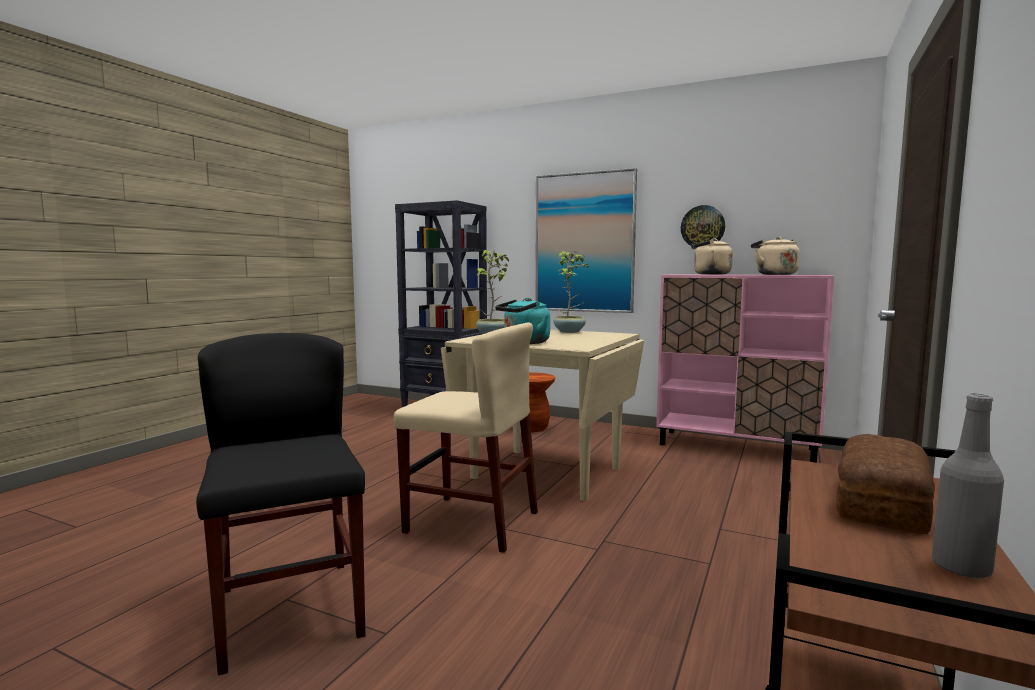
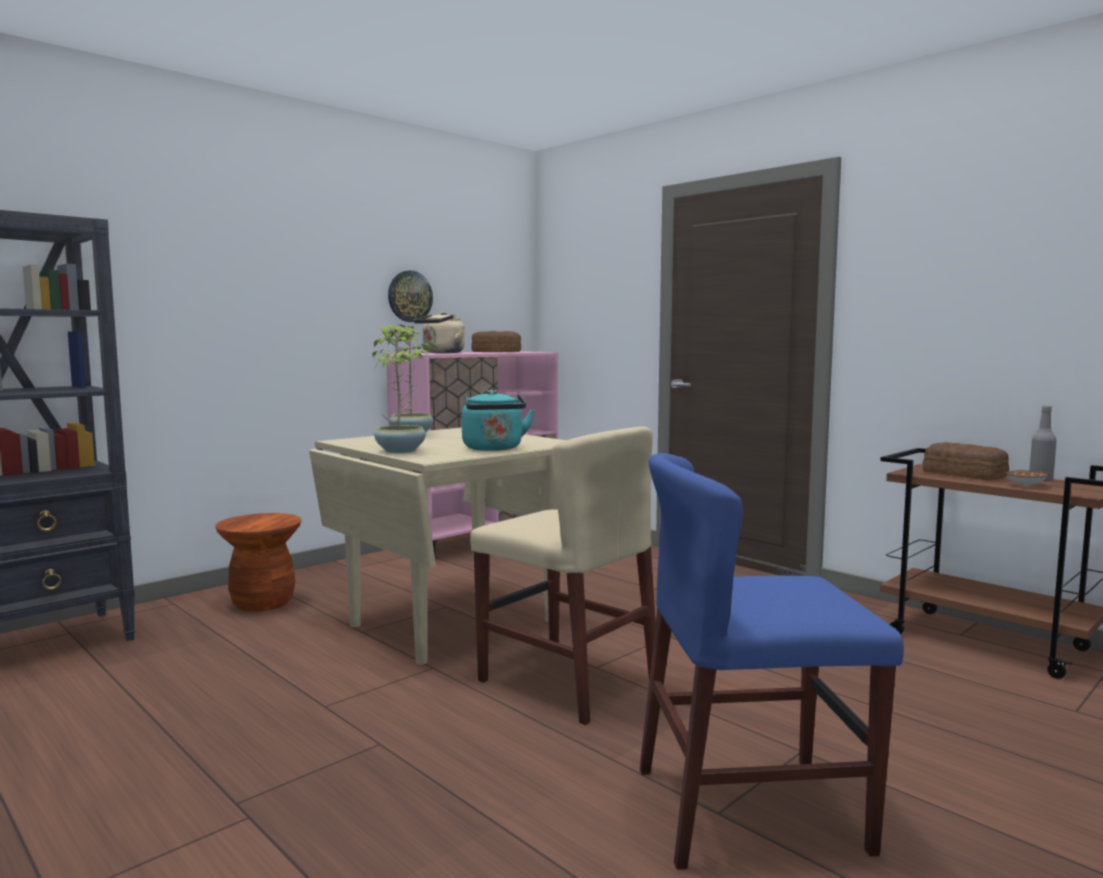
camera: 70 degrees left, 0 degrees up
(290, 612) = (749, 809): black chair -> blue chair
(471, 522) = (567, 681): beige chair -> beige chair turned 90 degrees clockwise
(584, 242) = (266, 308): picture -> none
(774, 274) = (496, 352): beige kettle -> bread
(847, 546) = (1027, 485): none -> bowl

